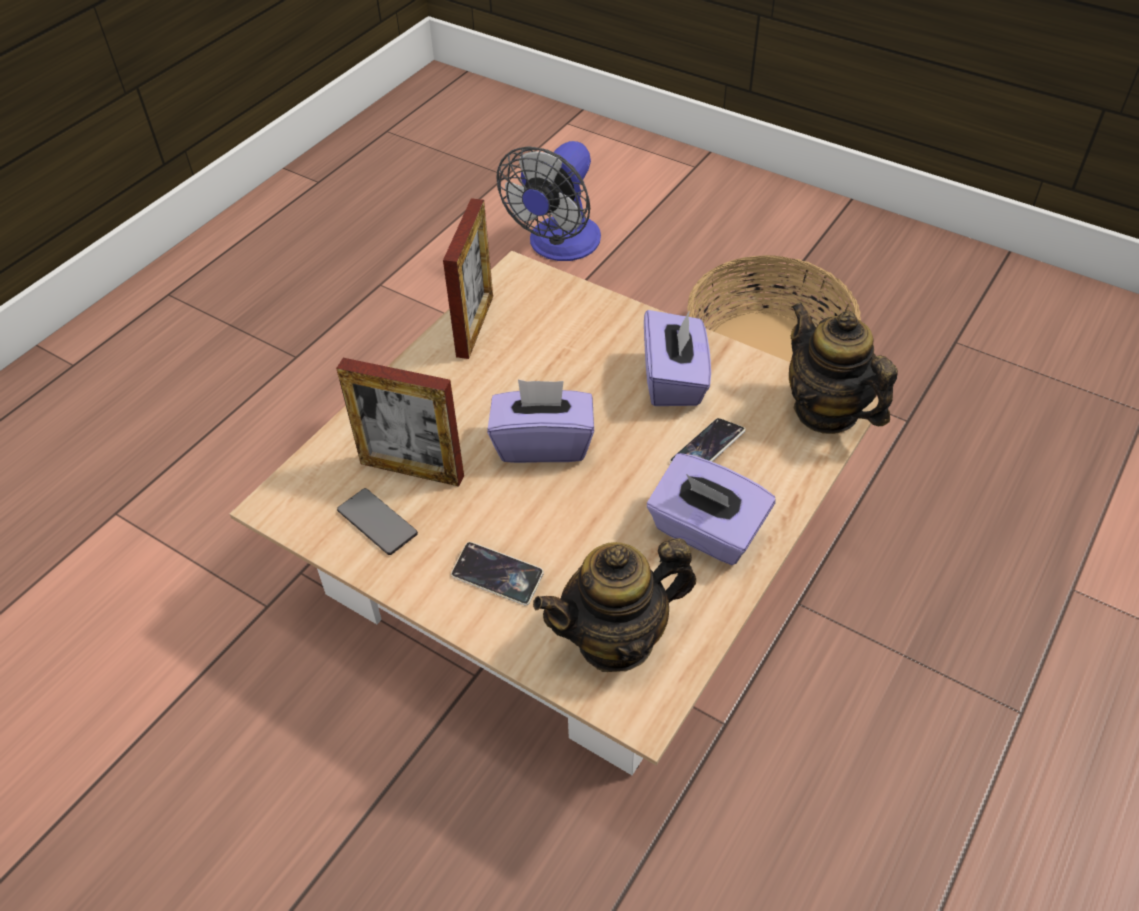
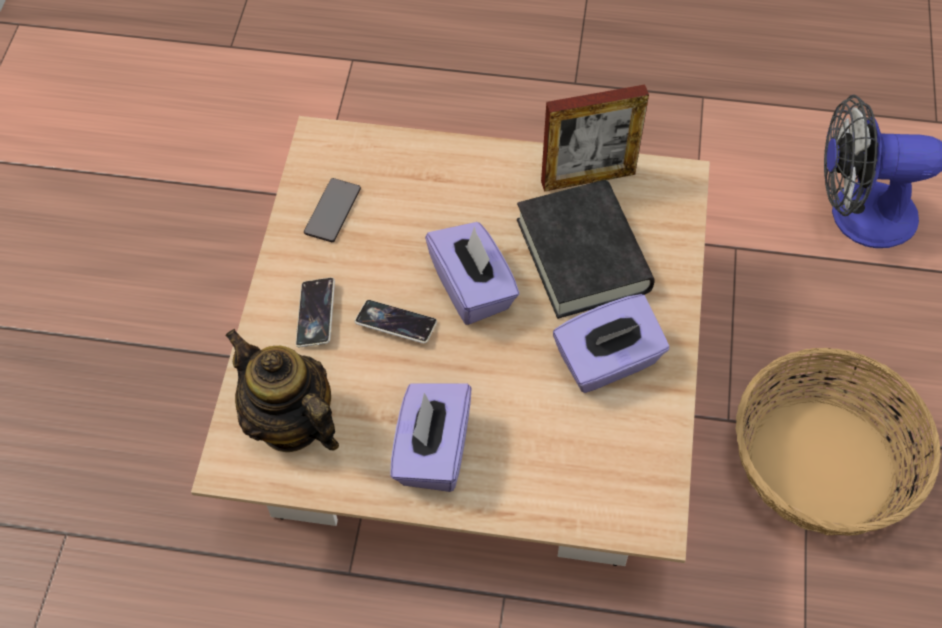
camera: 65 degrees right, 10 degrees up
(412, 469) = (397, 208): picture frame -> none
(555, 357) = (583, 255): none -> black book
(707, 449) = (532, 419): phone -> phone (396, 324)
(826, 411) = (638, 509): teapot -> none

